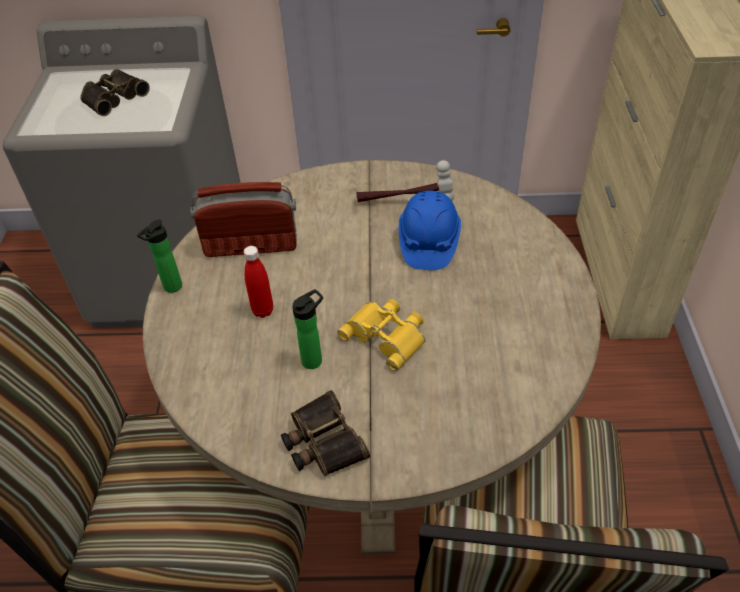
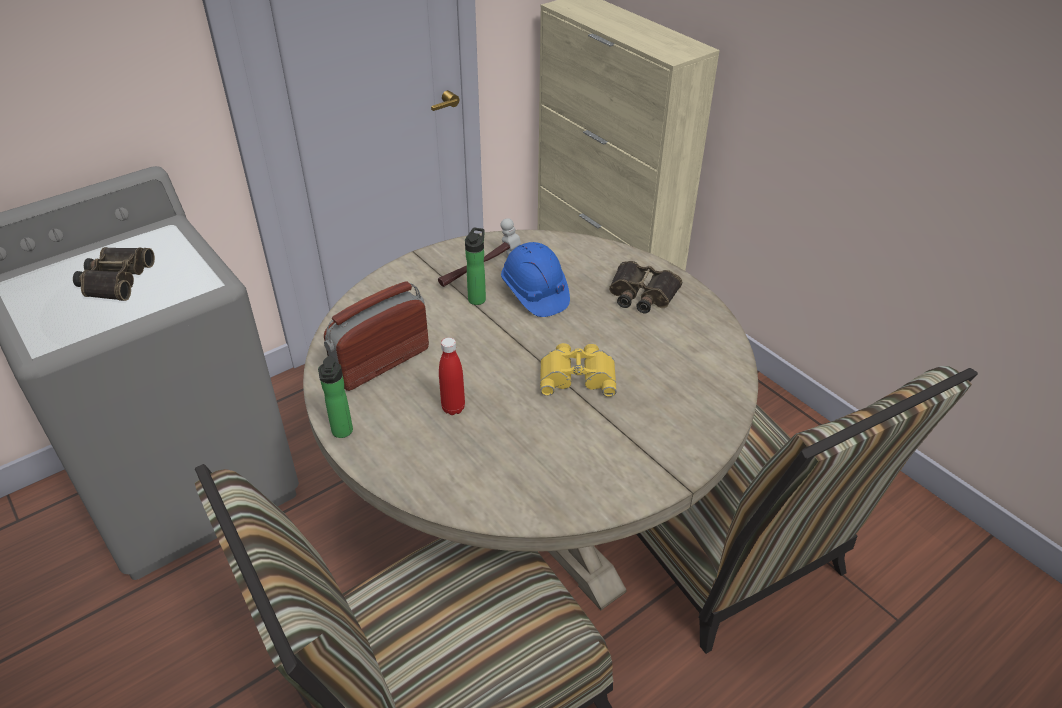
camera: 40 degrees left, 5 degrees down
(314, 359) = (540, 421): bottle -> bottle (477, 298)
(322, 442) = (613, 475): binoculars -> binoculars (641, 295)

